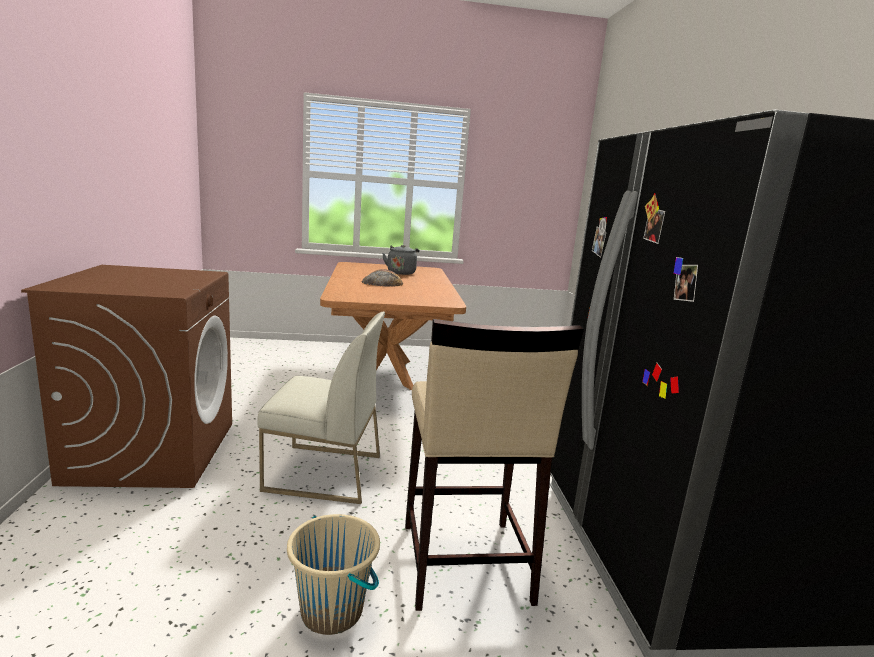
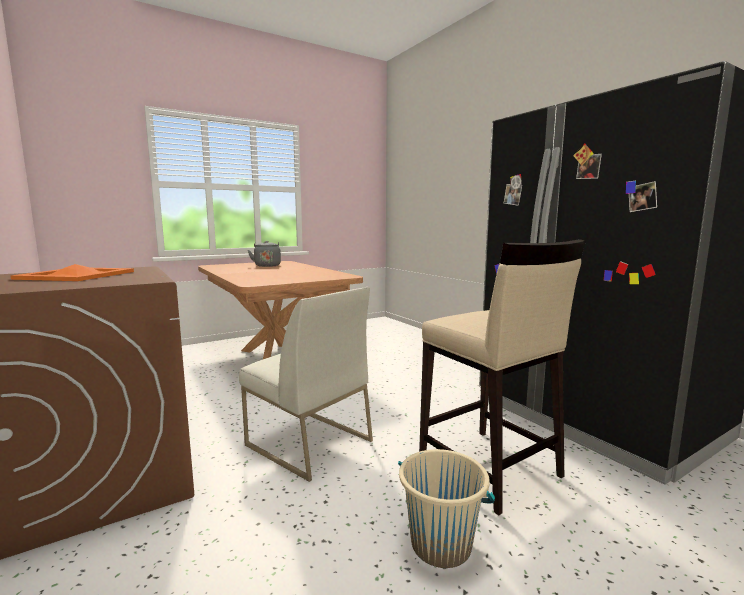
camera: 25 degrees left, 5 degrees down
(145, 275) = (76, 275): none -> orange tray
(322, 473) = (307, 443): white chair -> white chair turned 60 degrees clockwise
(382, 282) = (267, 272): bread -> none

